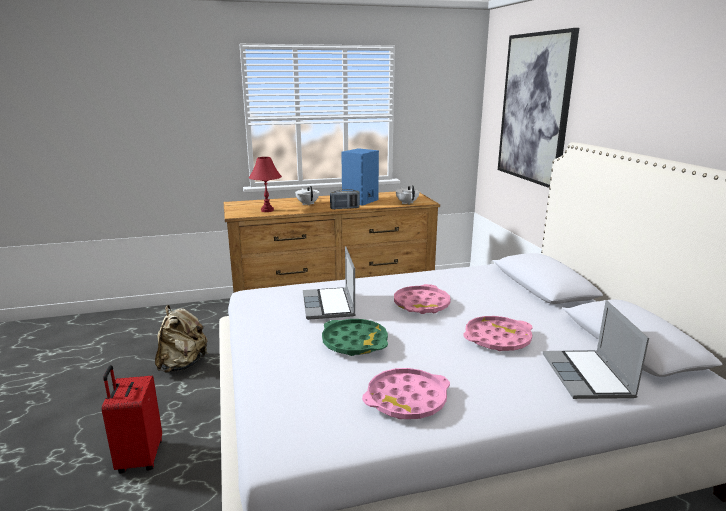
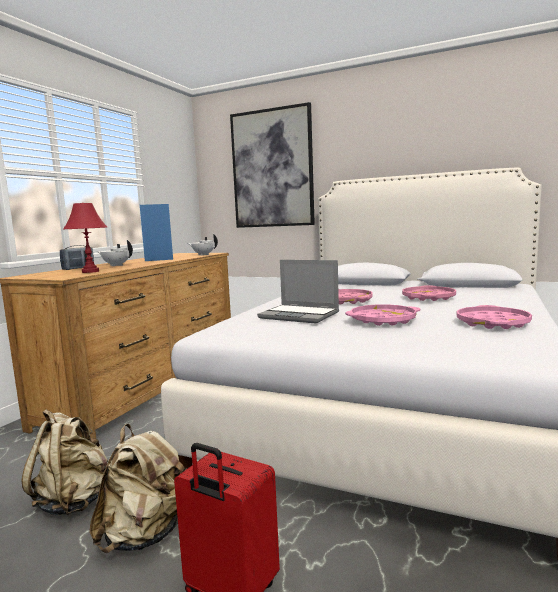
camera: 50 degrees left, 10 degrees down
(169, 405) = (147, 534): none -> beige backpack
(345, 208) = (165, 261): radio -> radio (78, 268)
(354, 342) = (382, 320): green tray -> pink tray
(588, 377) = (499, 294): laptop -> none

